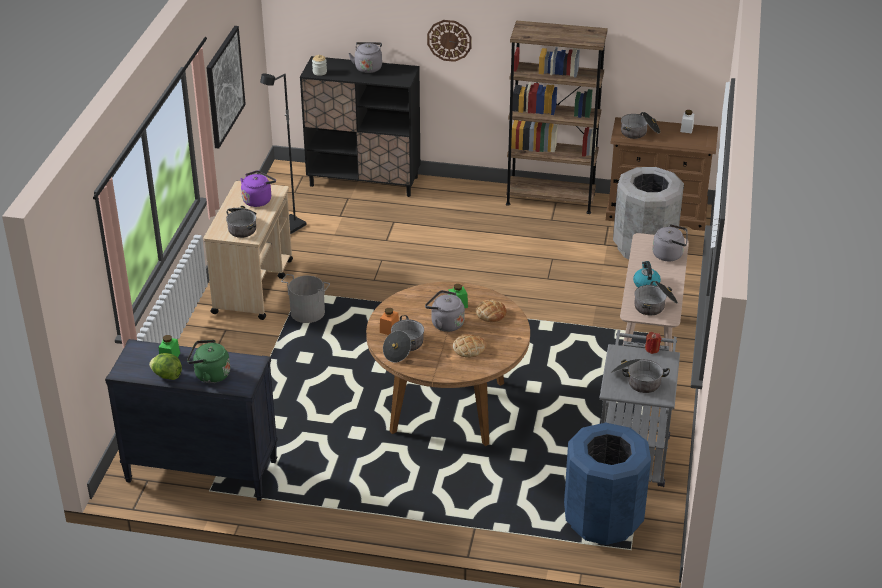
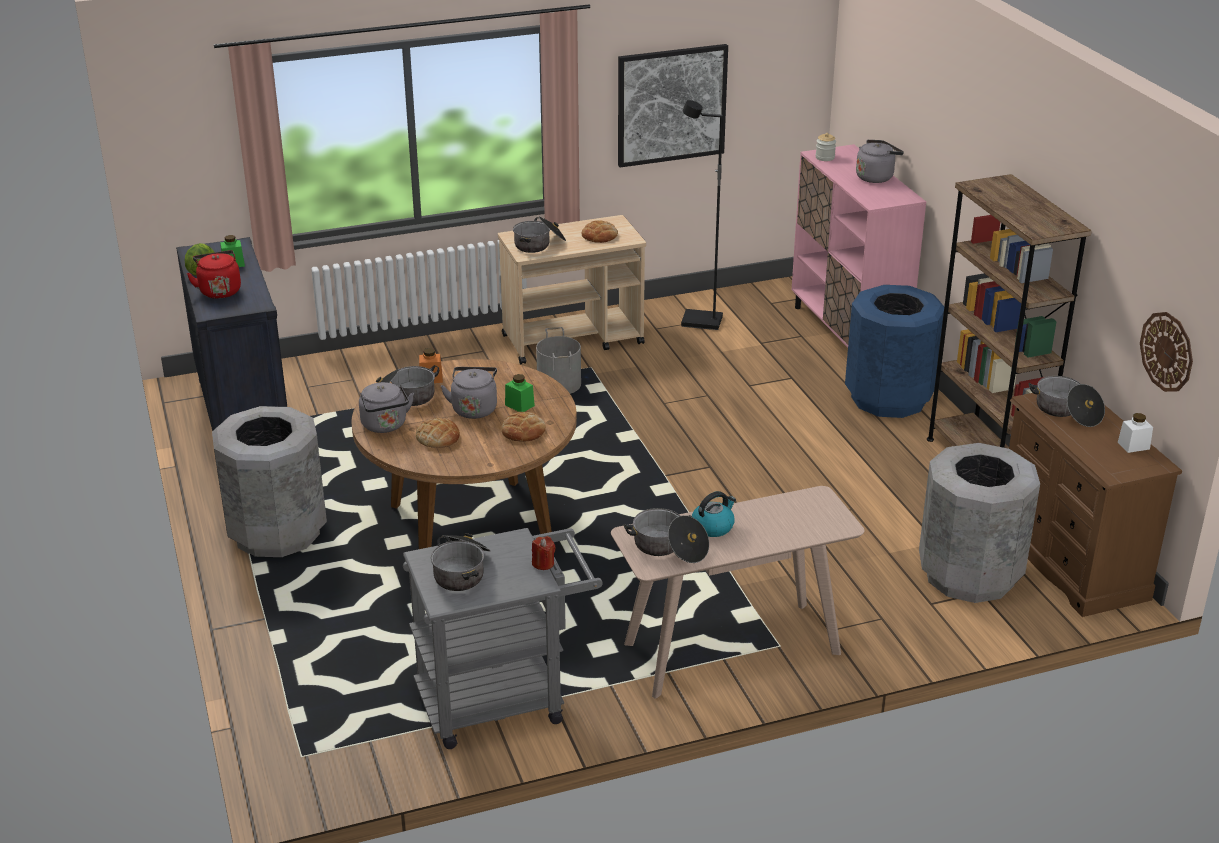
camera: 60 degrees right, 5 degrees down
(210, 375) = (219, 291): green kettle -> red kettle
(258, 200) = (599, 236): purple kettle -> bread
(364, 181) = (847, 334): black cabinet -> pink cabinet
(378, 496) = (277, 534): none -> grey trash can
(449, 40) = (955, 176): wall clock -> wall clock (1167, 351)
(603, 521) = (343, 716): blue trash can -> blue trash can (888, 399)
(669, 255) = (805, 527): grey kettle -> grey kettle (385, 426)

